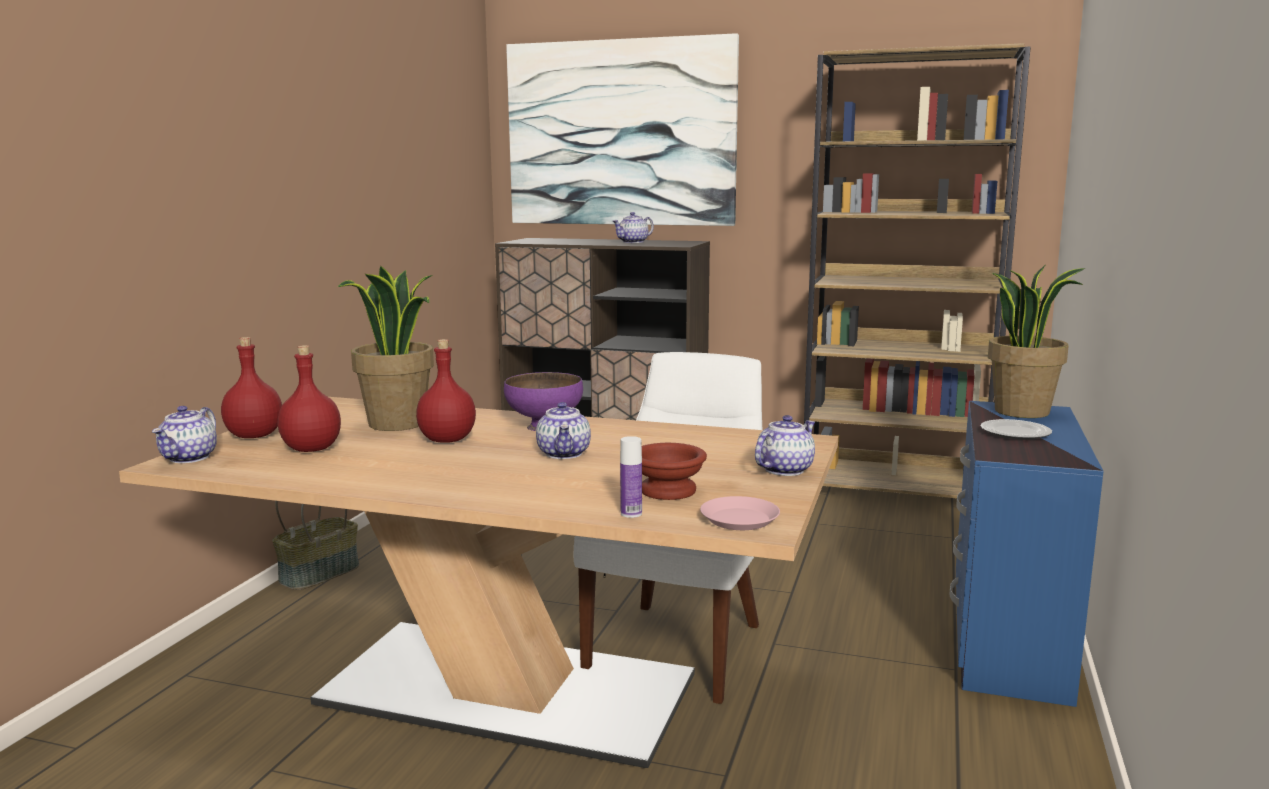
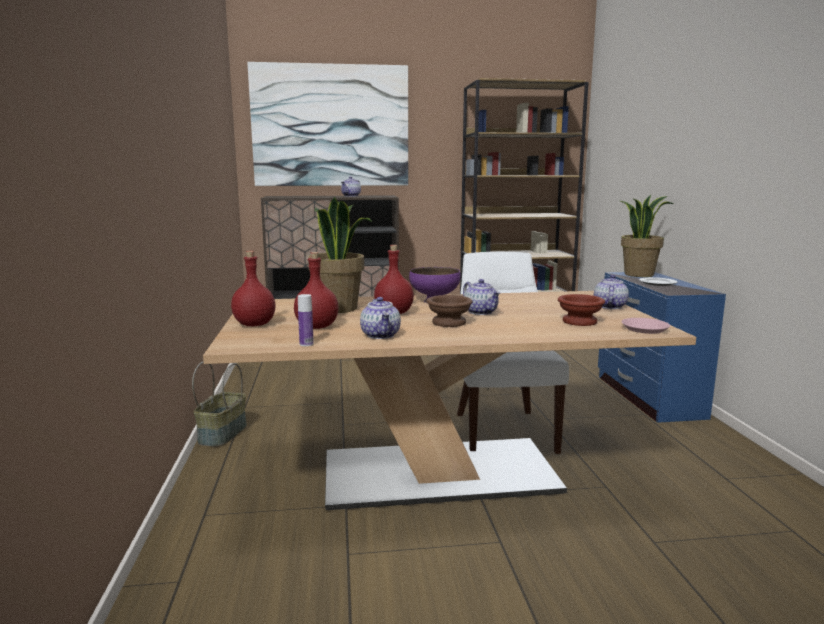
camera: 25 degrees left, 0 degrees up
(189, 458) = (240, 341): teapot -> teapot (381, 335)
(482, 465) = (449, 322): none -> brown bowl
(631, 513) = (588, 333): bottle -> bottle (306, 344)

